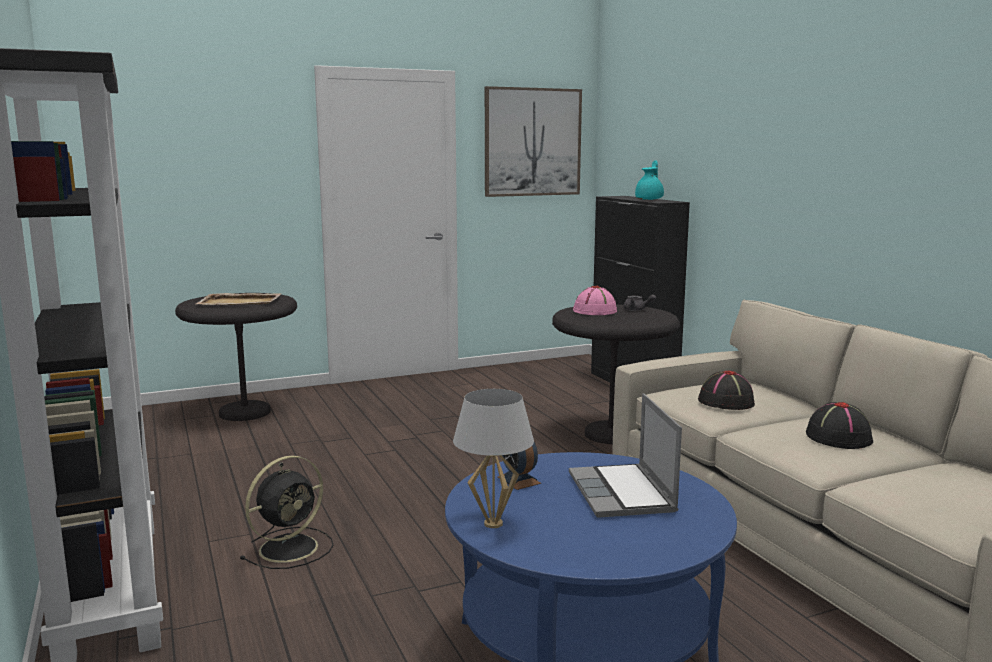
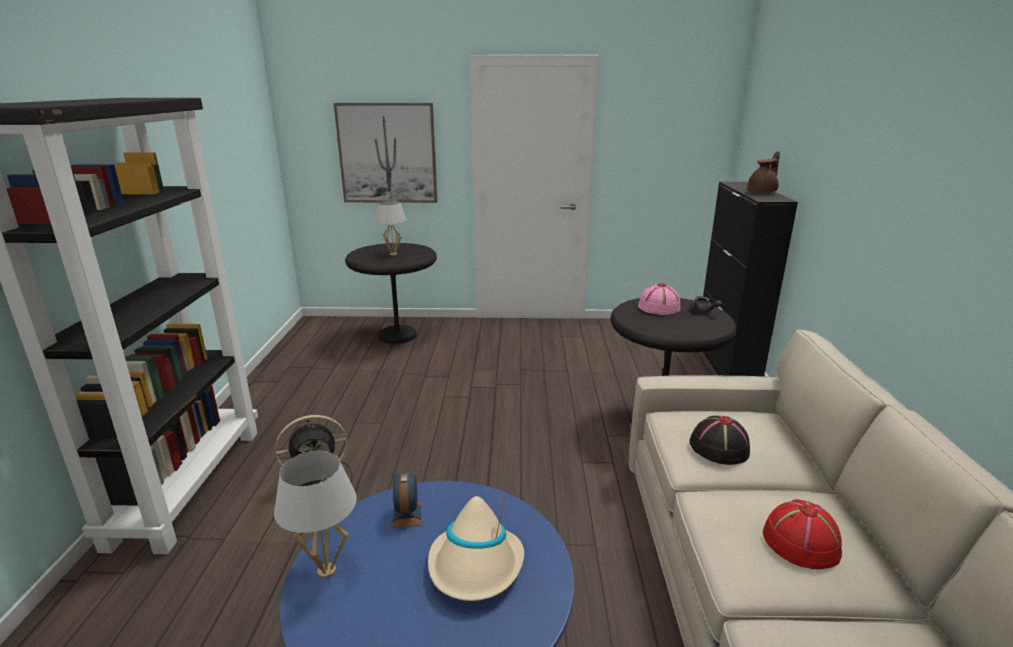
camera: 25 degrees right, 10 degrees up
(240, 302) = (393, 254): beige tray -> white table lamp
(532, 142) = (673, 122): picture -> picture (387, 153)
(623, 493) = (476, 567): laptop -> beige hat
(650, 199) = (762, 192): turquoise teapot -> brown teapot
(838, 437) = (801, 541): black hat -> red hat

